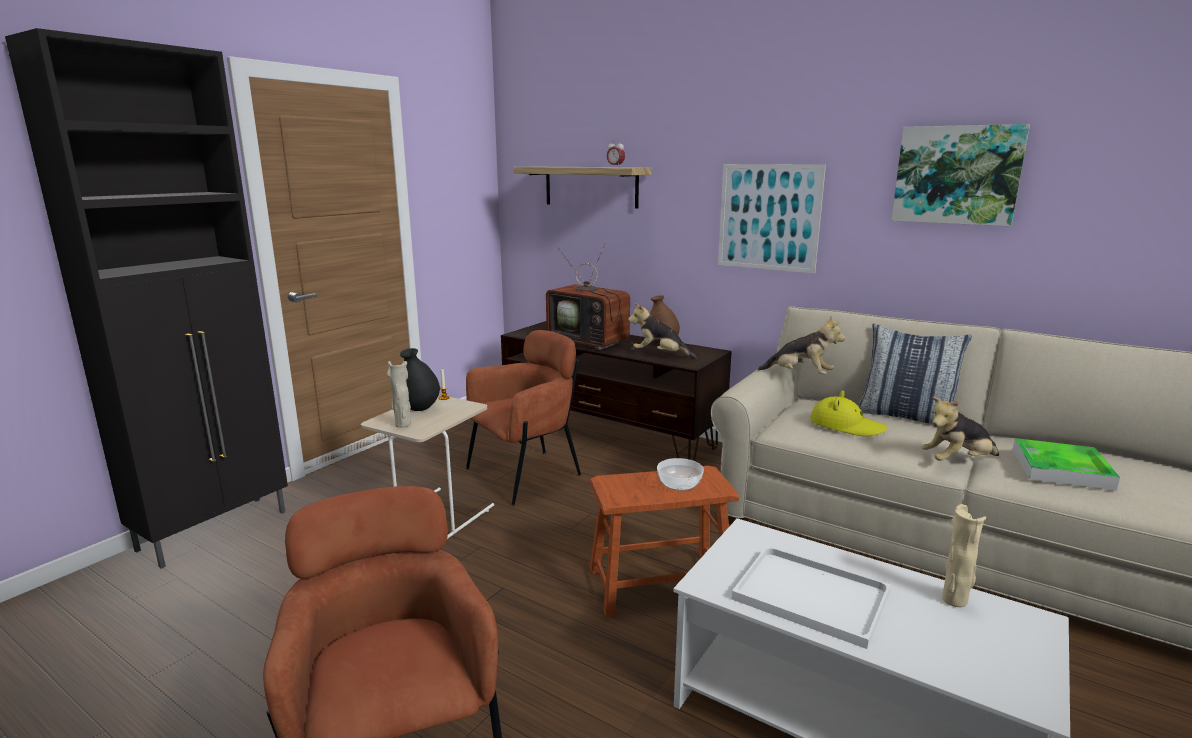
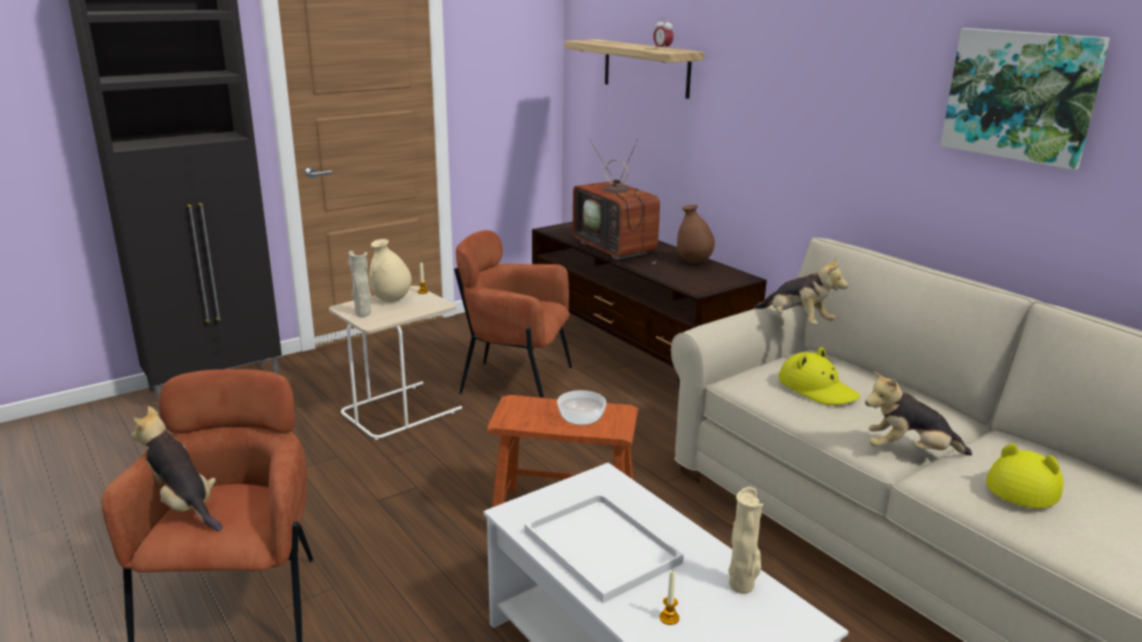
camera: 20 degrees right, 5 degrees up
(420, 409) = (391, 300): black vase -> beige vase
(526, 474) = (515, 383): brown armchair -> brown armchair turned 150 degrees counterclockwise
(660, 355) = (676, 274): plush toy -> plush toy (183, 505)
(768, 217) = (816, 125): picture -> none
(906, 416) = (908, 390): pillow -> none
(933, 646) = (669, 618): none -> candle
(1061, 469) = (1025, 484): tray -> yellow hat

